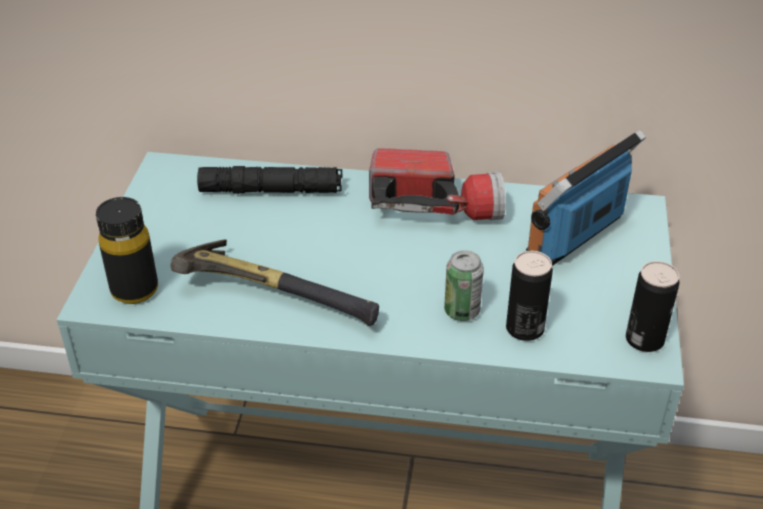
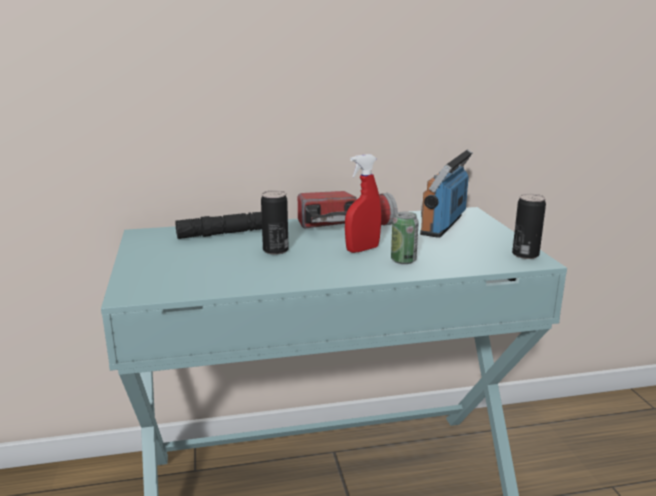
camera: 20 degrees left, 20 degrees down
(134, 290) = (158, 285): black bottle -> none
(276, 293) = (269, 271): hammer -> none
(422, 271) = (362, 249): none -> red spray bottle
(524, 329) = (450, 261): can -> can (275, 250)

